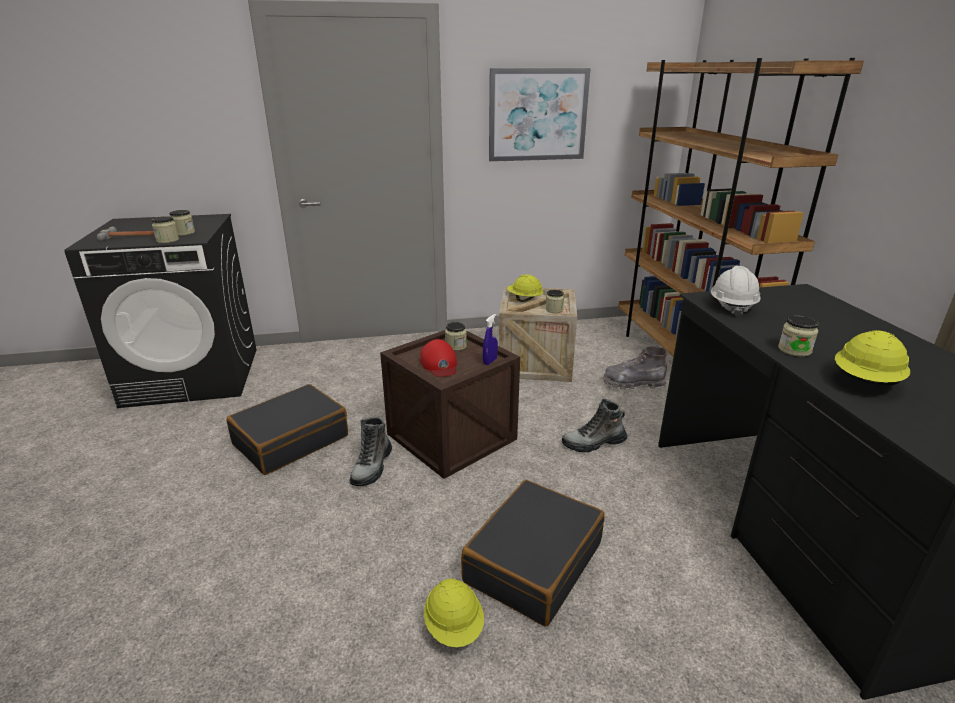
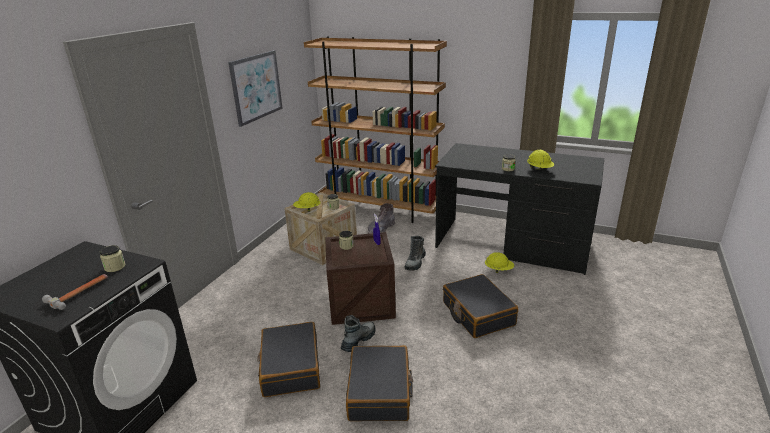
camera: 55 degrees left, 0 degrees up
(167, 240) = (126, 276): jar -> none
(281, 528) = (380, 392): none -> black suitcase
(372, 467) = (358, 340): boot -> boot turned 105 degrees counterclockwise
(439, 364) = (361, 257): red cap -> none
(454, 627) = (498, 350): yellow hard hat -> yellow hard hat (499, 270)
(732, 306) = (460, 162): white hard hat -> none

